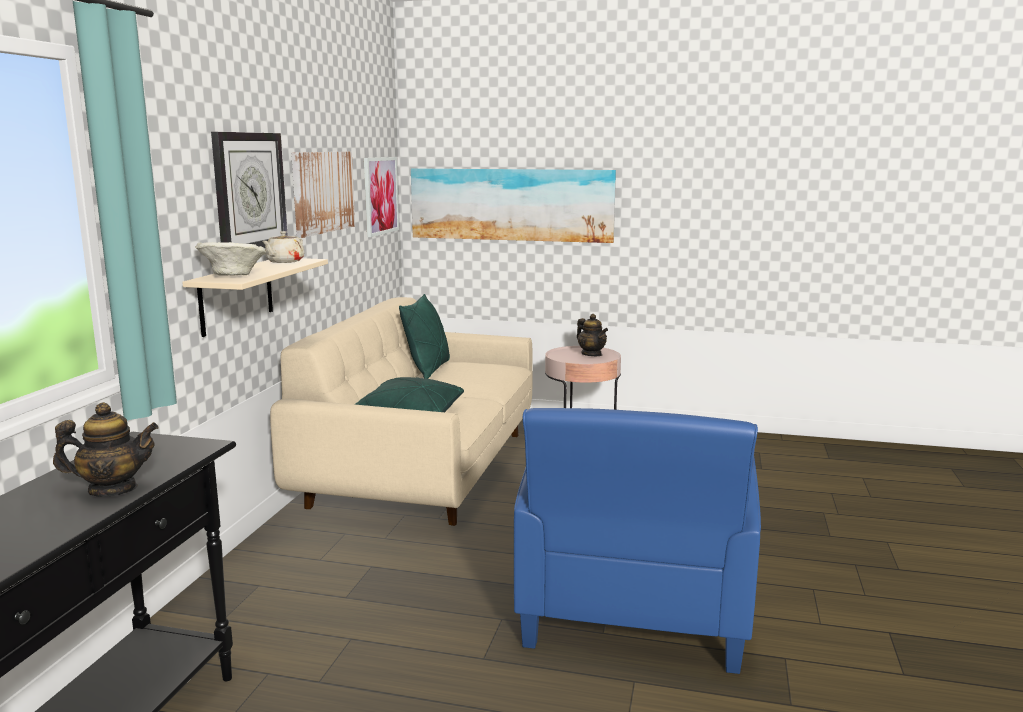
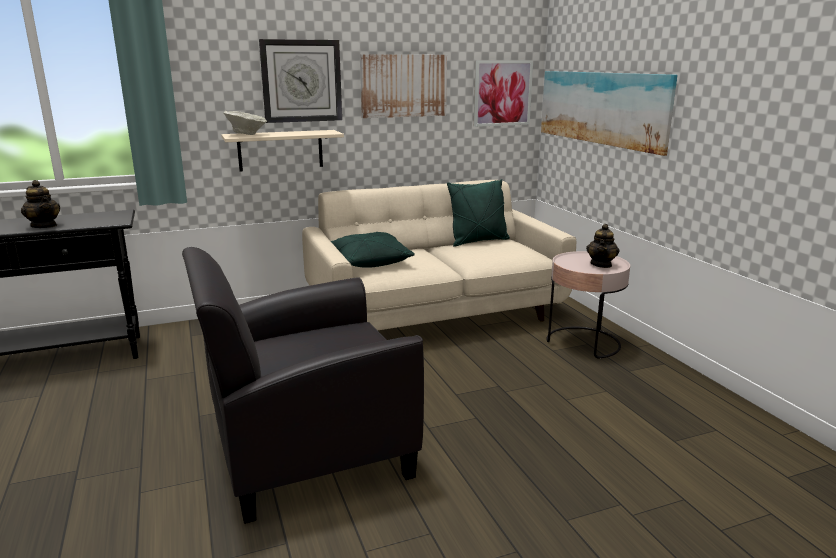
camera: 55 degrees right, 5 degrees up
(284, 261) = (316, 132): beige teapot -> none
(633, 608) = (307, 449): blue armchair -> black armchair

